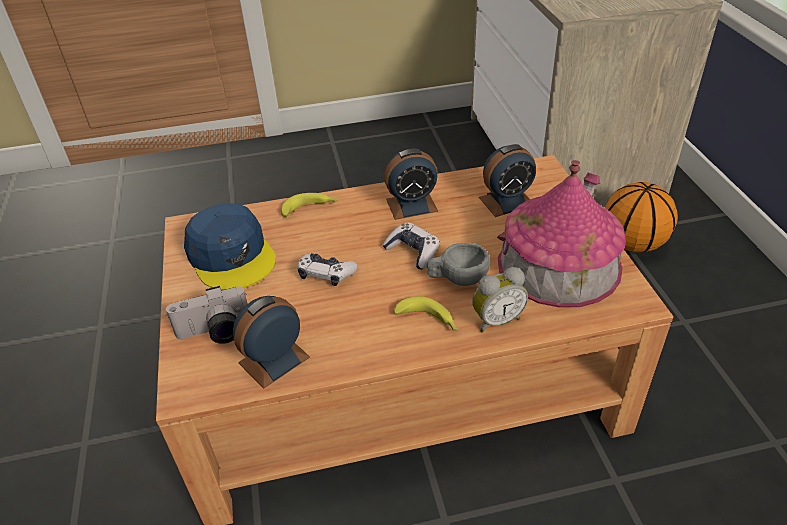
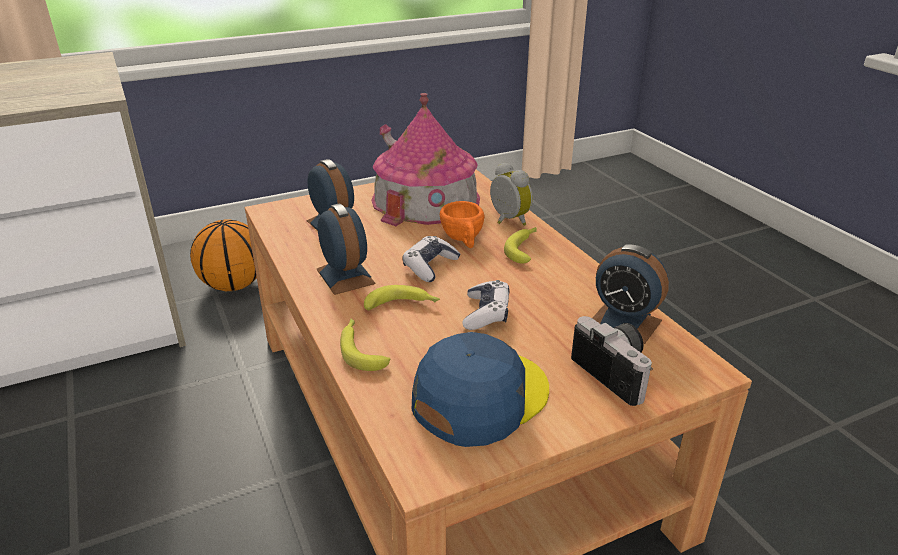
camera: 105 degrees left, 10 degrees down
(356, 231) = (403, 305): none -> banana
(457, 279) = (463, 240): grey cup -> orange cup

